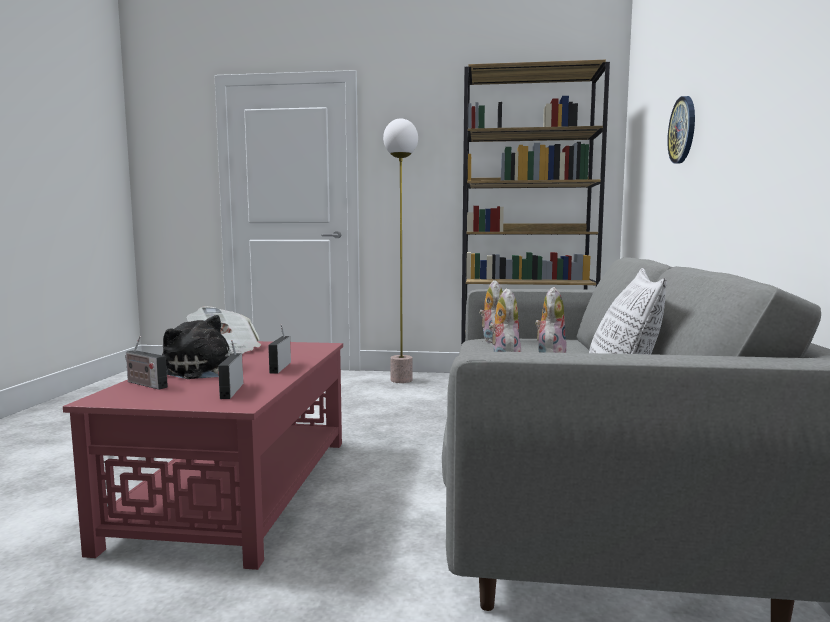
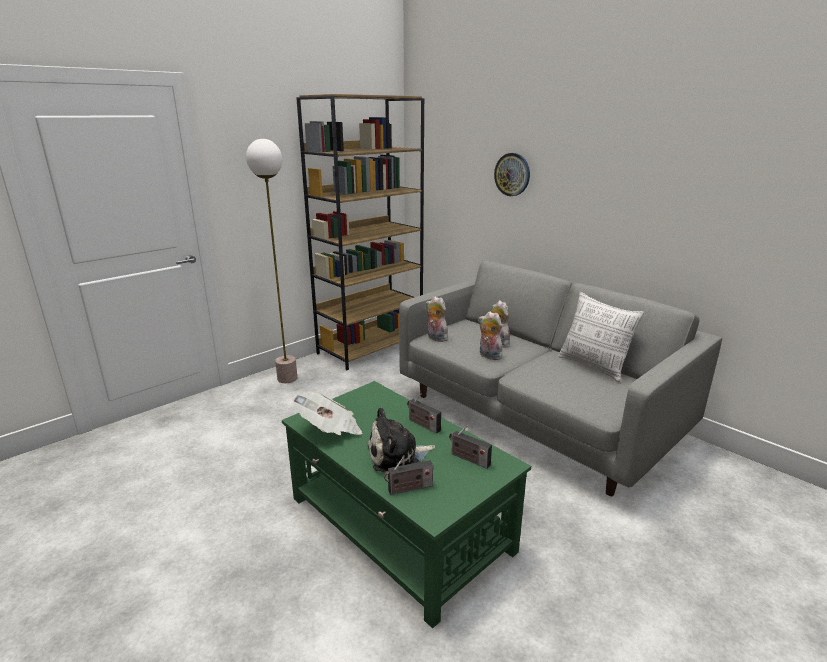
camera: 50 degrees left, 15 degrees up
(238, 489) = (399, 524): red coffee table -> green coffee table

